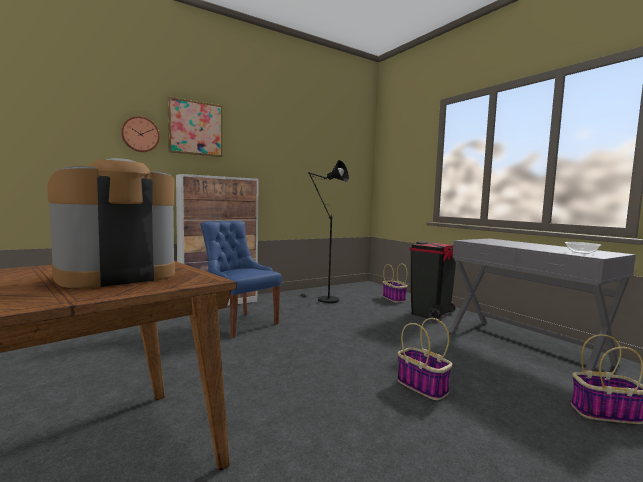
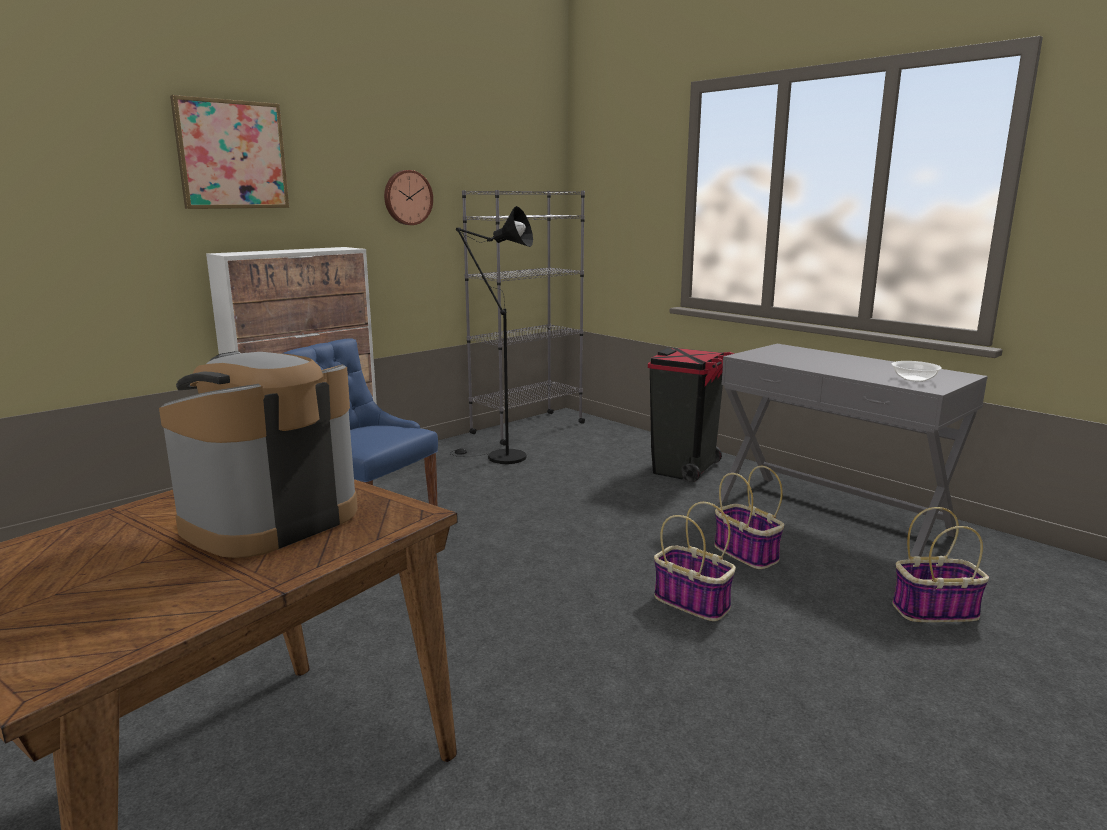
camera: 10 degrees left, 10 degrees up
(140, 134) = (126, 179): wall clock -> wall clock (407, 197)
(344, 288) = (527, 428): none -> grey bookcase
(394, 299) = (618, 444): basket -> basket (747, 553)

